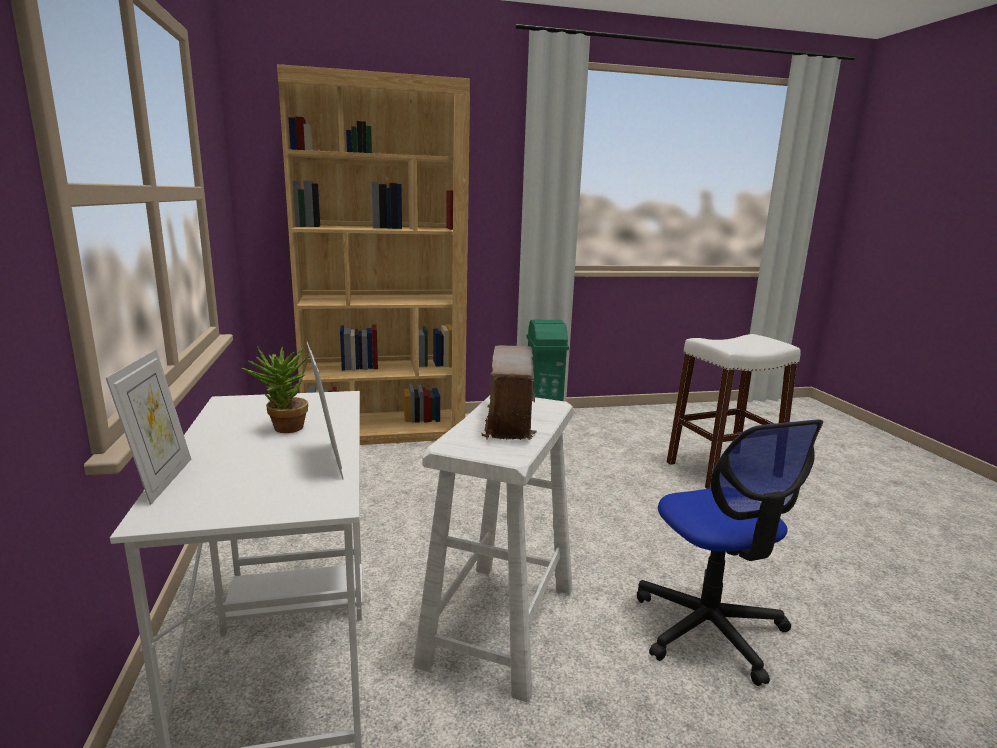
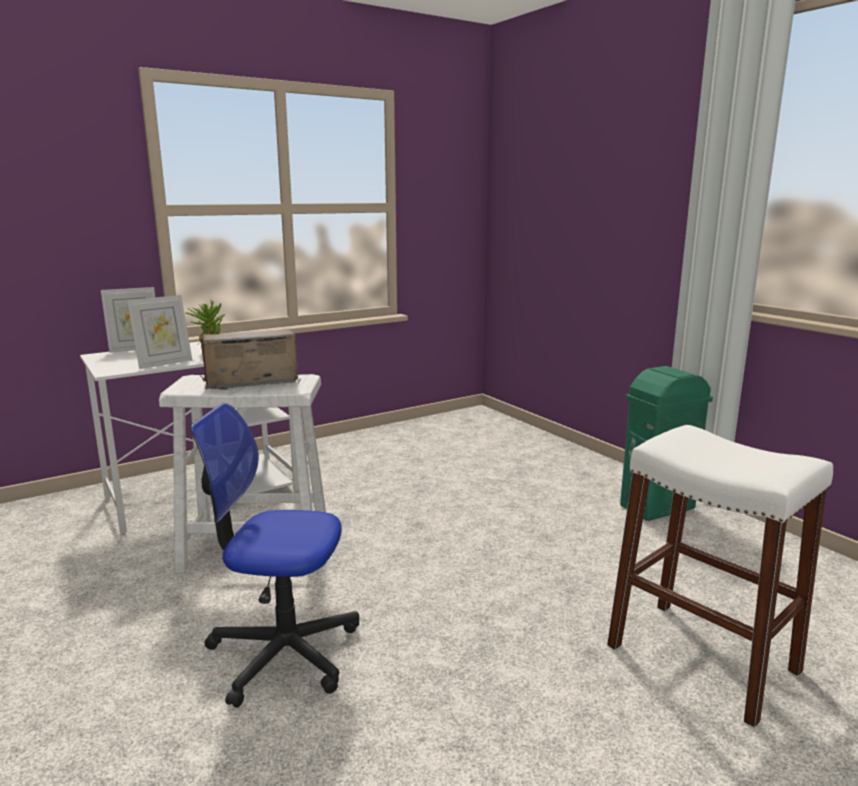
camera: 70 degrees right, 0 degrees up
(385, 431) = (529, 444): brown bookcase -> none
(709, 629) = (283, 652): office chair -> office chair turned 45 degrees clockwise

